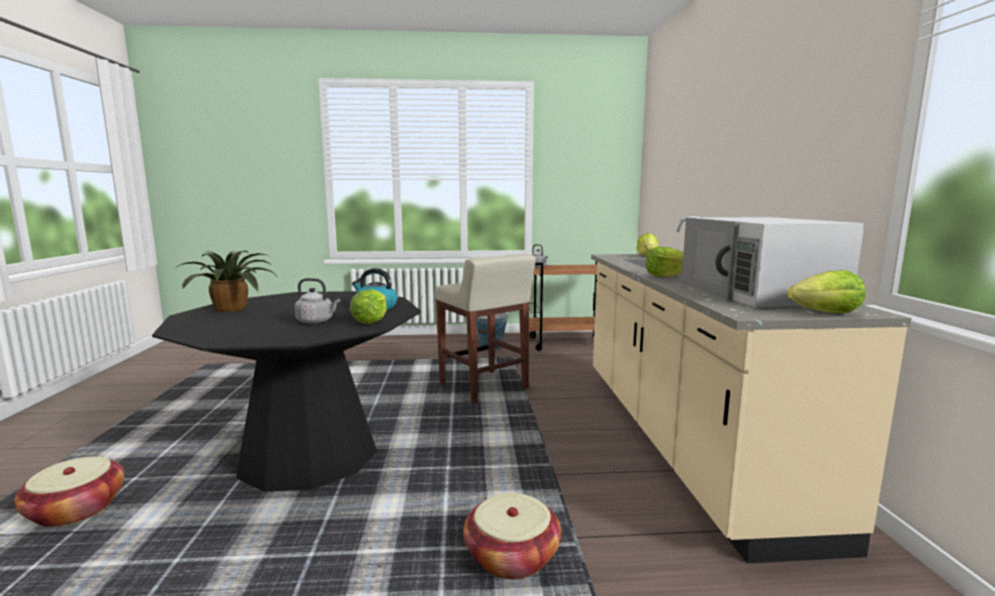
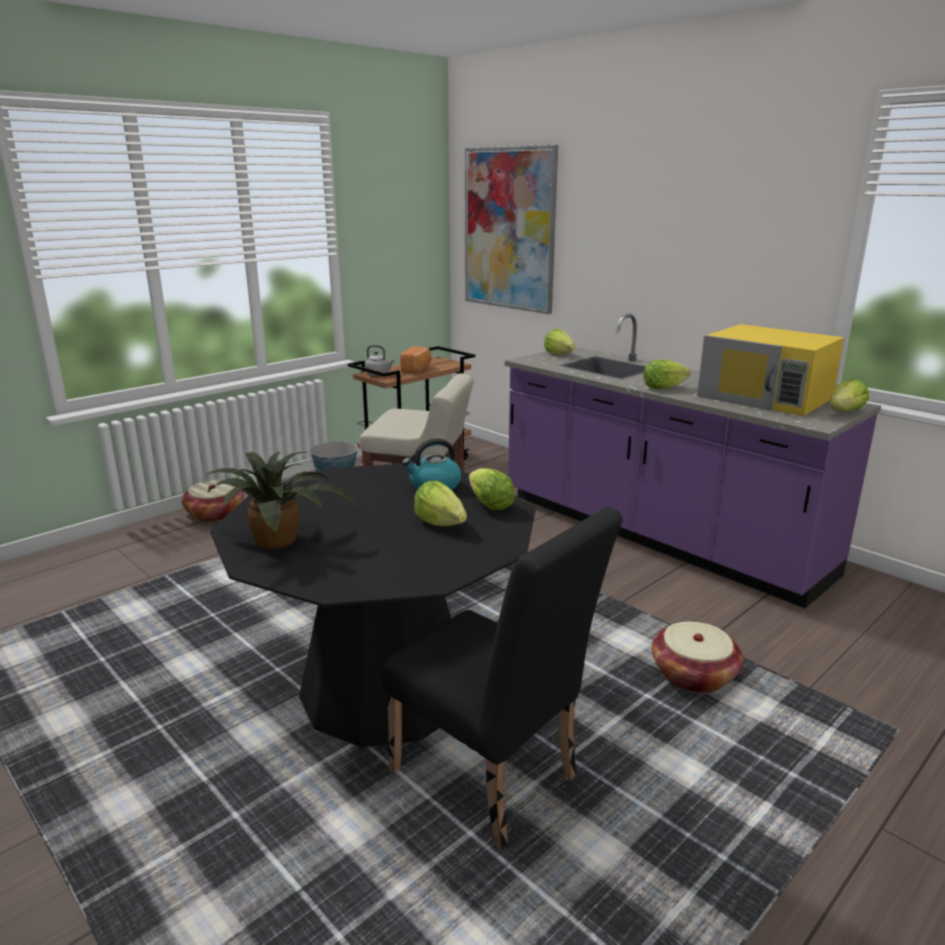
camera: 40 degrees left, 10 degrees up
(76, 510) = (241, 878): basket -> basket (215, 514)
(246, 540) = (492, 782): none -> black chair
(317, 321) = (440, 523): grey kettle -> lettuce
(572, 267) = (417, 369): none -> bread
(665, 160) = (509, 229): none -> picture
(682, 440) = (656, 535): beige counter -> purple counter
(759, 293) = (766, 397): white microwave -> yellow microwave

